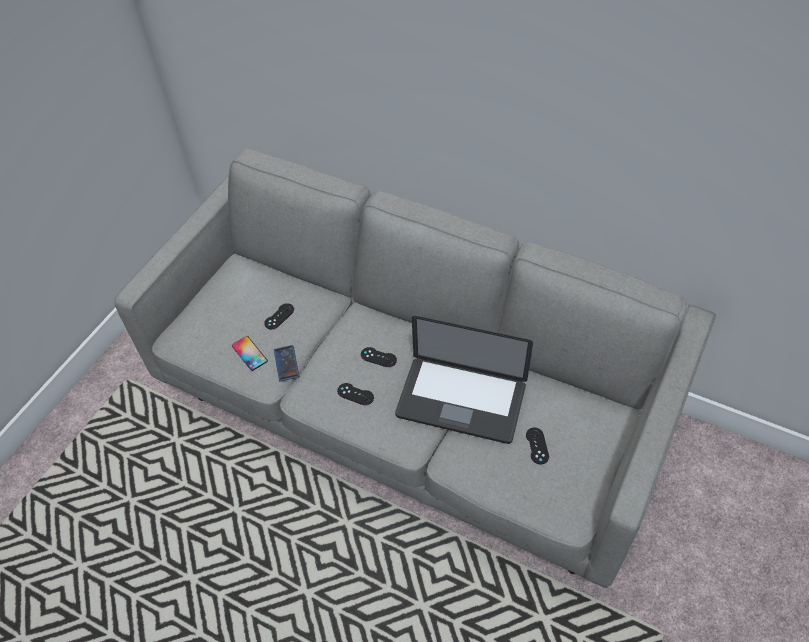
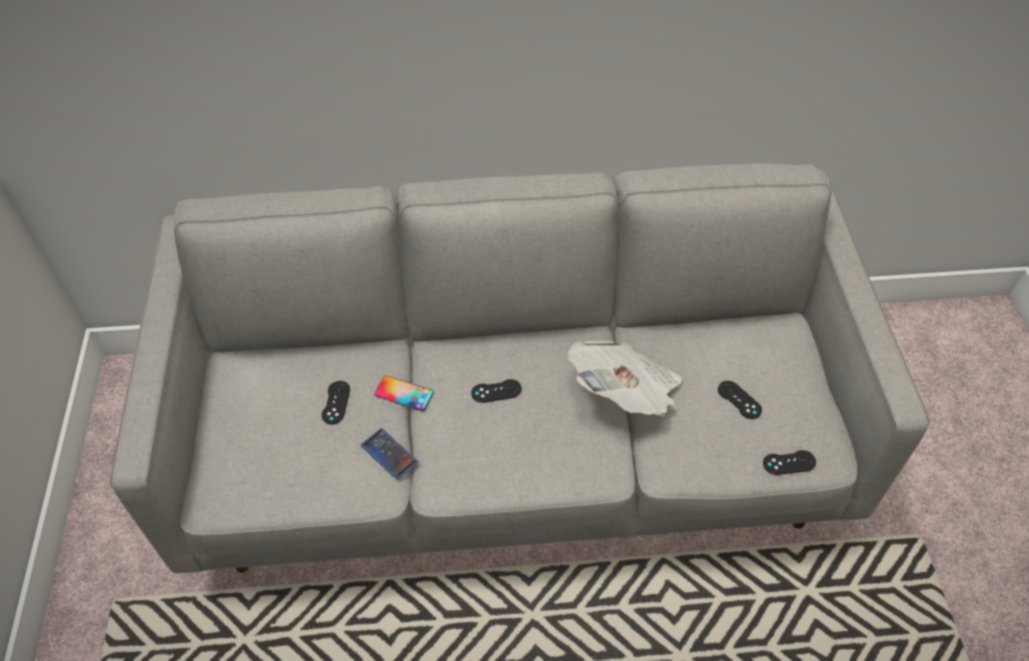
camera: 35 degrees left, 0 degrees up
(249, 353) = (331, 466): phone -> phone (404, 393)
(355, 394) = (502, 447): black game controller -> black game controller (789, 462)
(461, 401) = (625, 393): laptop -> newspaper

